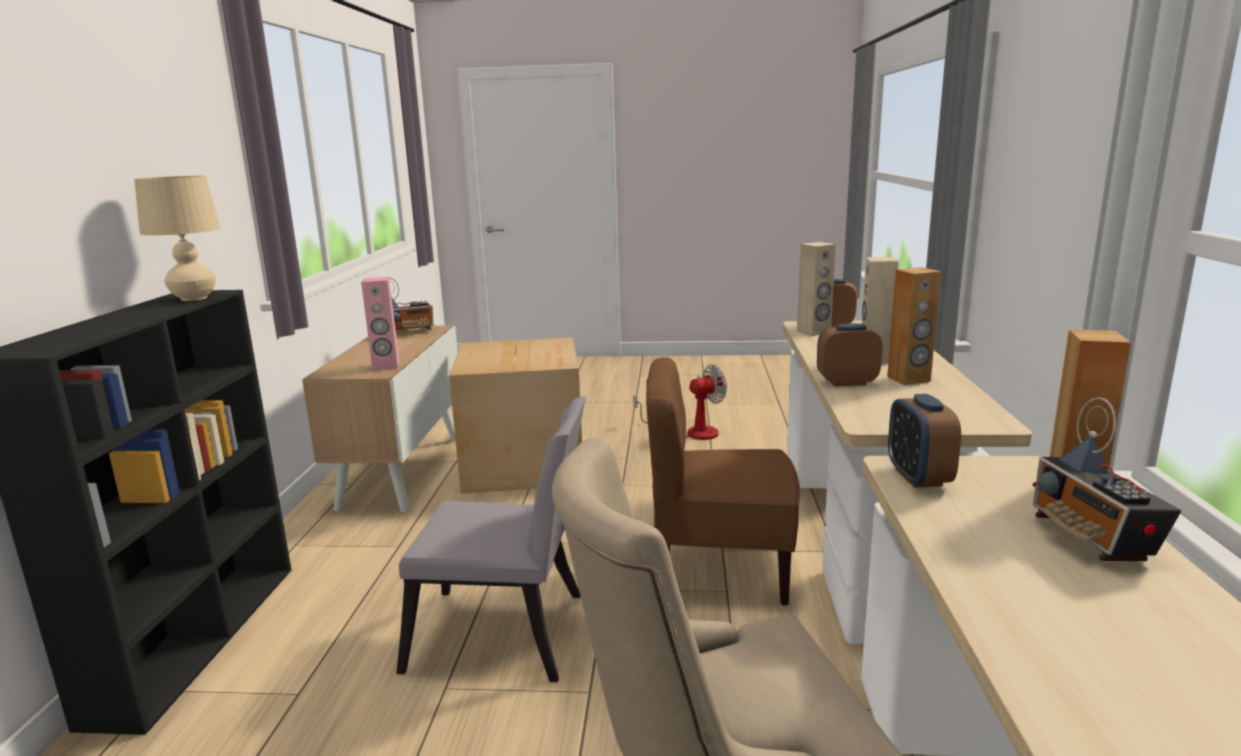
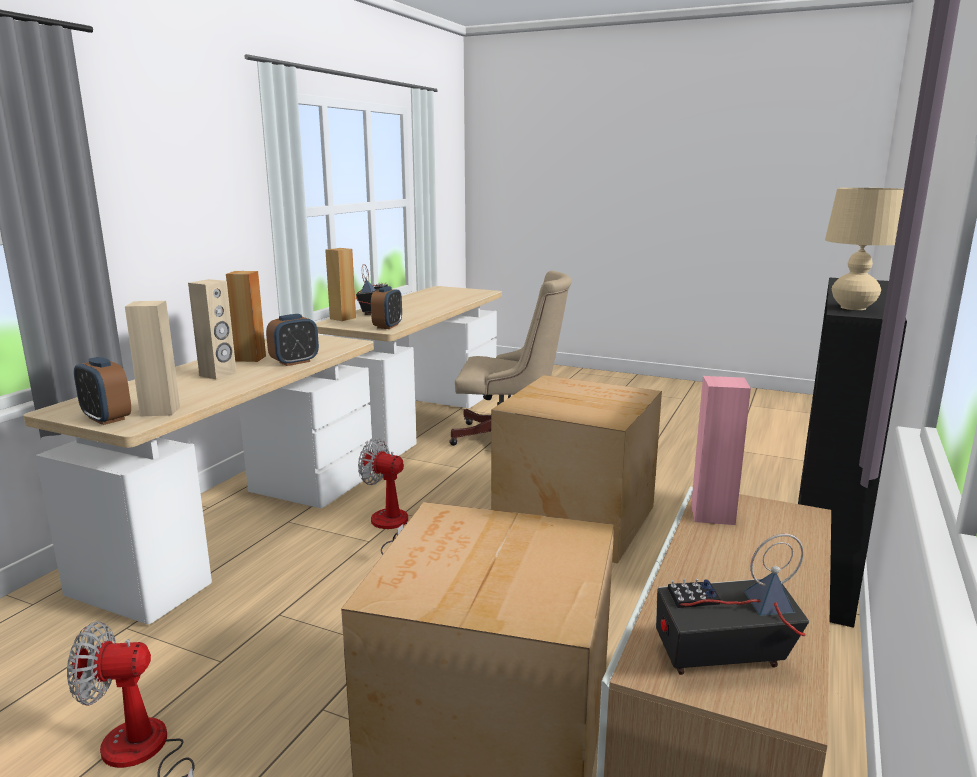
camera: 160 degrees left, 0 degrees up
(507, 636) = (573, 518): grey chair -> cardboard box
(720, 570) = (390, 527): brown chair -> fan
(846, 382) = (294, 362): alarm clock -> alarm clock turned 60 degrees counterclockwise

